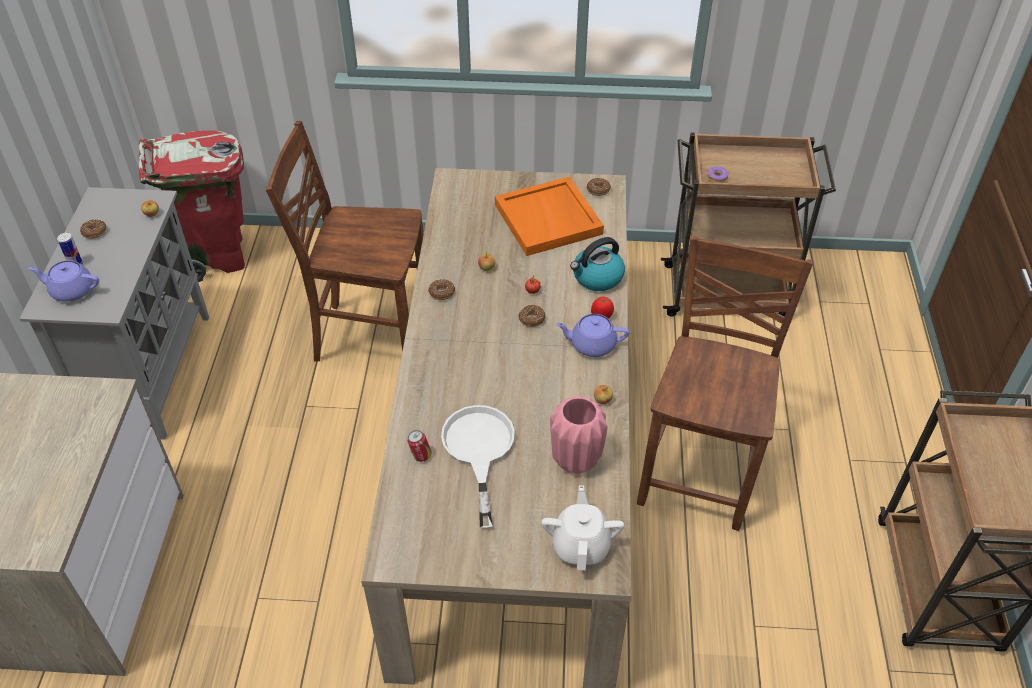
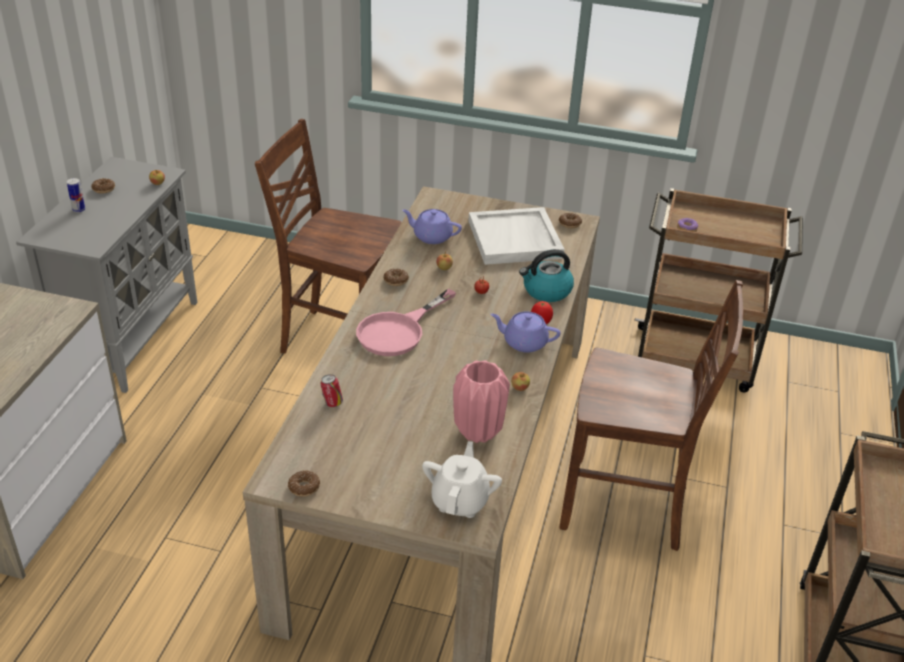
camera: 10 degrees right, 10 degrees down
(71, 290) = (67, 228): purple teapot -> purple teapot (431, 236)
(217, 256) = (220, 256): red trash can -> none
(462, 355) = (398, 331): none -> pink frying pan
(478, 451) = (388, 408): white frying pan -> none
(532, 319) = (473, 313): donut -> donut (304, 487)
(549, 219) = (515, 240): orange tray -> white tray
(701, 470) = (627, 507): brown chair -> brown chair turned 75 degrees clockwise

